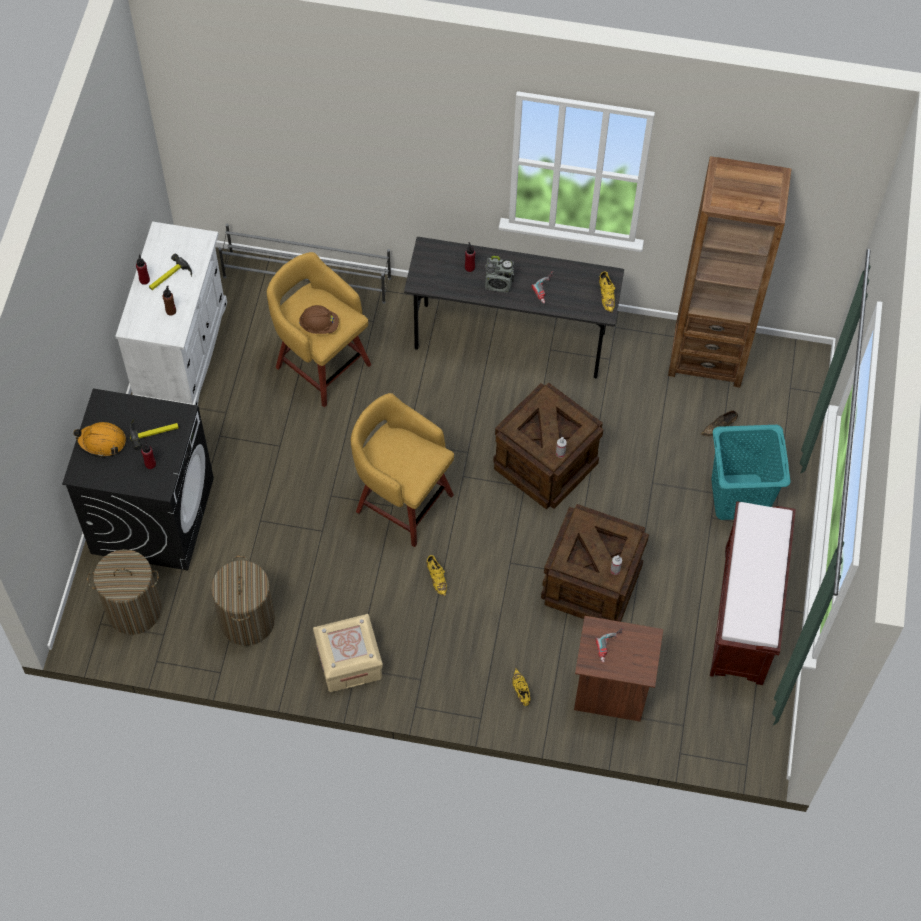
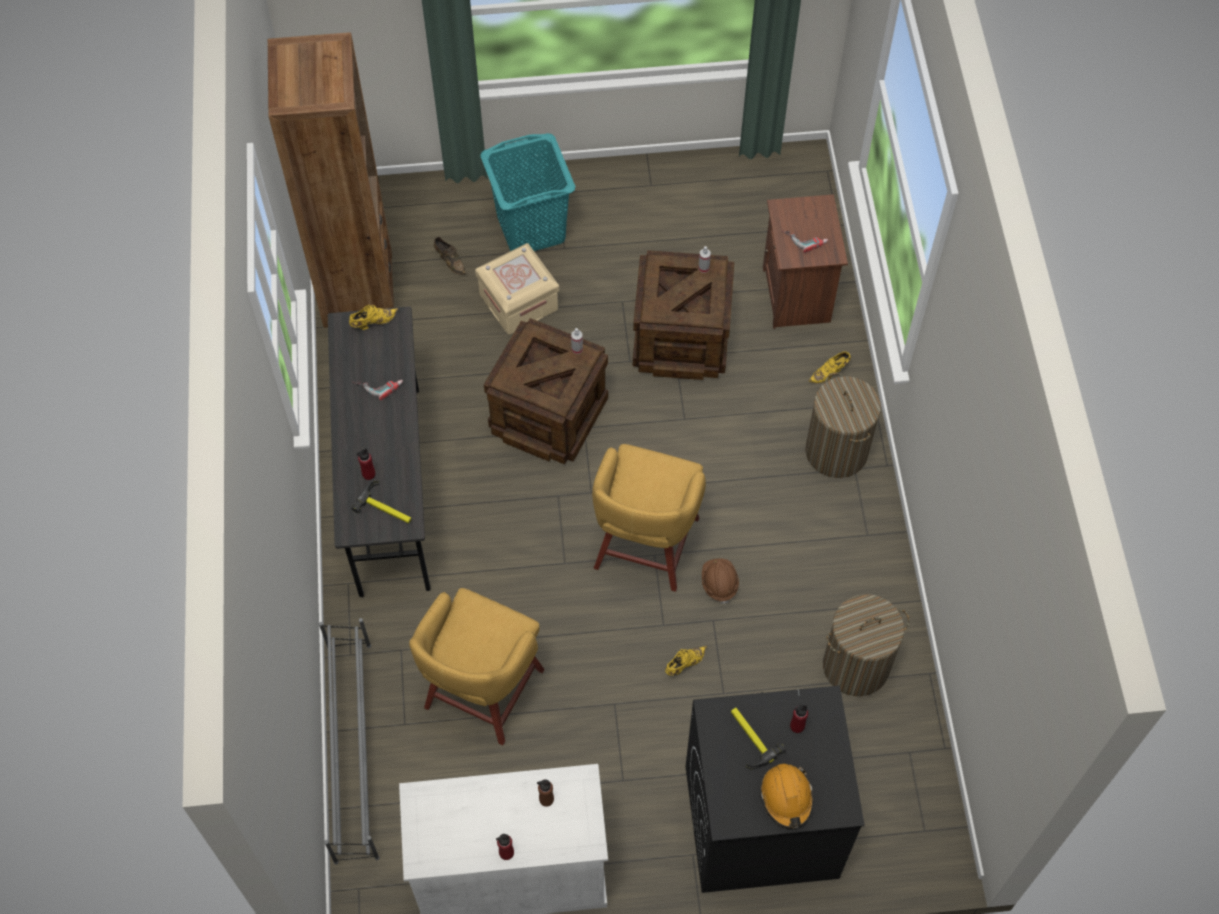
camera: 105 degrees left, 0 degrees up
(133, 610) = (892, 798): laundry basket -> laundry basket (836, 451)
(169, 278) = (493, 820): hammer -> hammer (386, 508)
(319, 325) = (492, 635): brown hard hat -> brown hard hat (719, 583)
(349, 661) = (862, 544): beige storage box -> beige storage box (518, 302)
(436, 578) = (729, 485): yellow shoe -> yellow shoe (684, 664)
(499, 284) = (386, 436): radio -> none
(744, 616) = (669, 200): brown bench -> none

